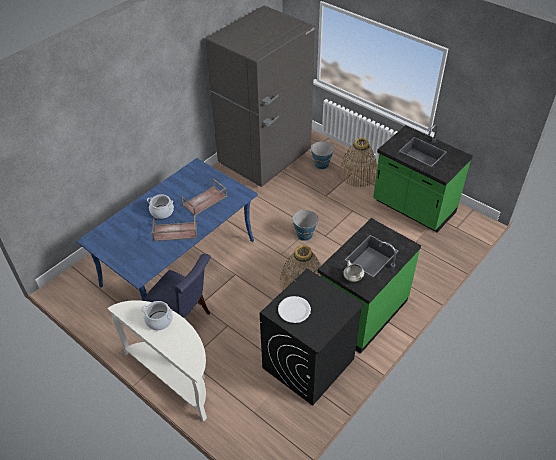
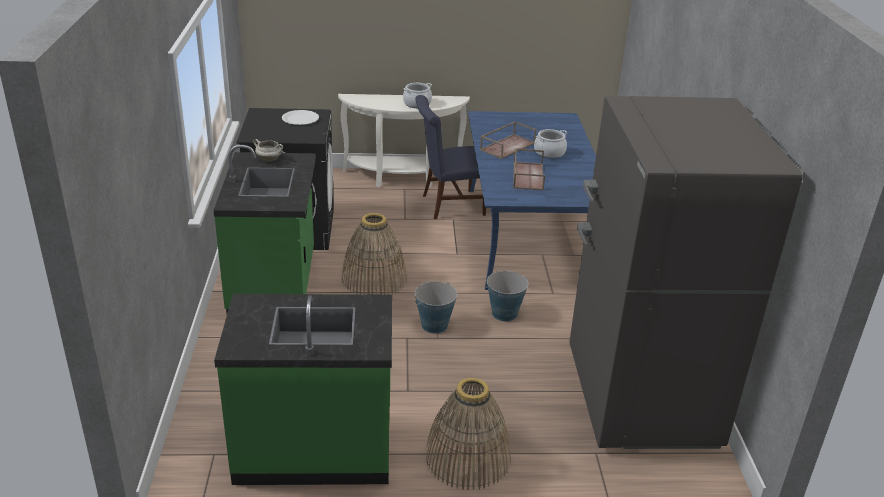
camera: 135 degrees right, 15 degrees down
(321, 165) = (546, 439): bucket -> bucket (504, 314)

